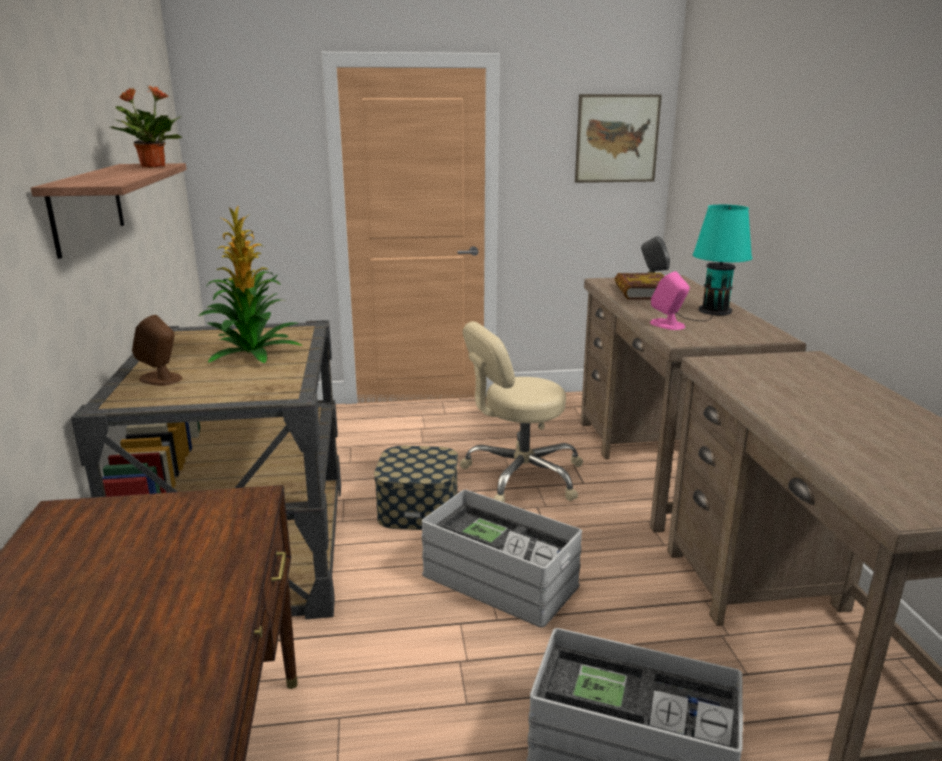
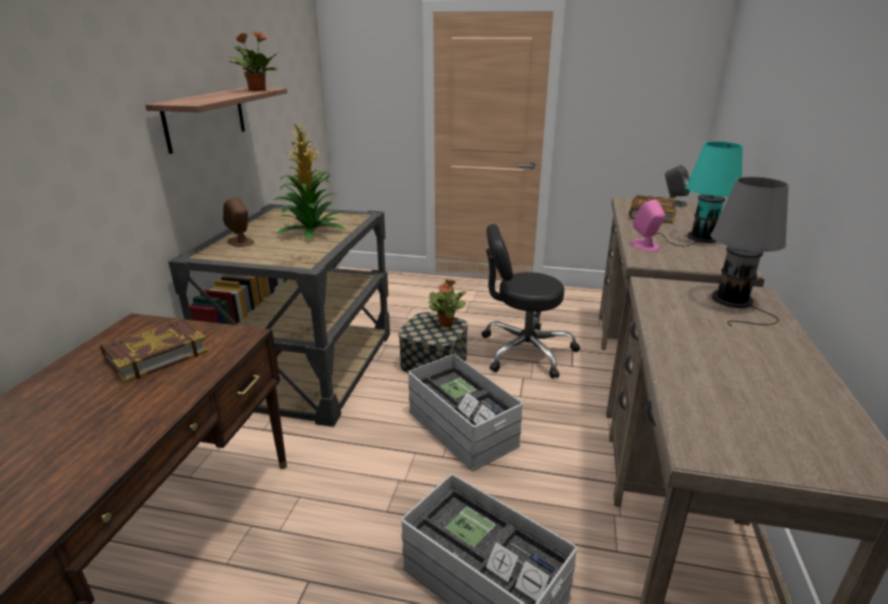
camera: 20 degrees right, 5 degrees up
(136, 547) = (155, 354): none -> book
(429, 455) = (446, 323): none -> potted plant
(518, 477) = (521, 352): beige office chair -> black office chair
(617, 139) = (668, 75): picture -> none
(802, 368) = (734, 302): none -> grey table lamp

